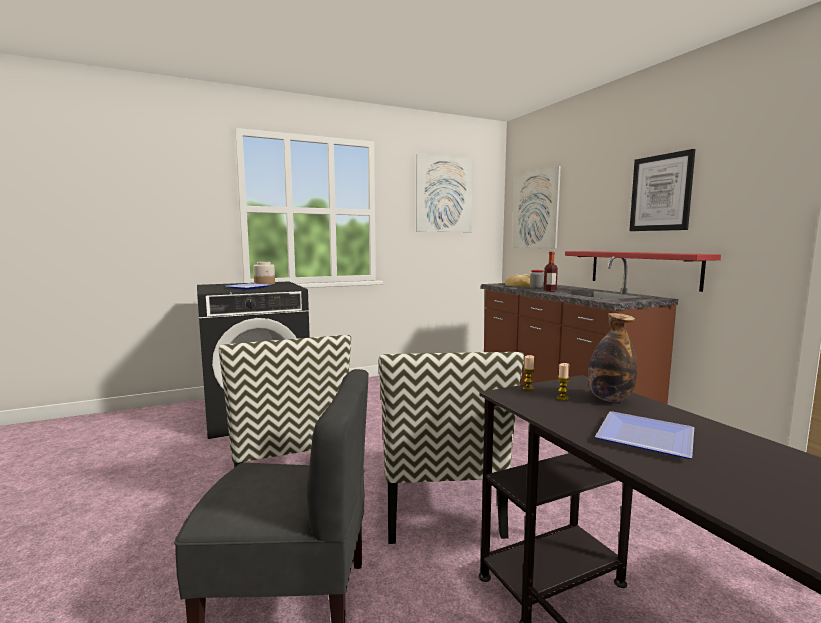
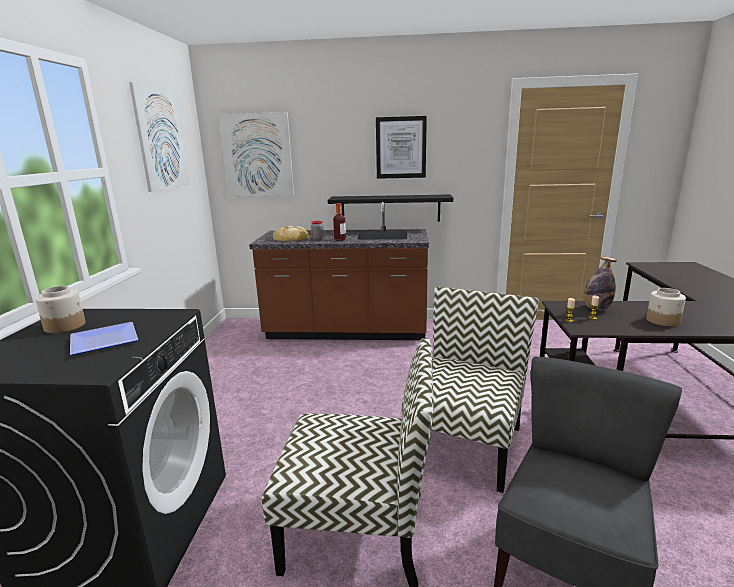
camera: 60 degrees left, 10 degrees up
(440, 505) = (465, 443): chair -> chair turned 90 degrees counterclockwise
(641, 438) = (663, 321): plate -> jar
(642, 269) = (390, 208): red shelf -> black shelf

